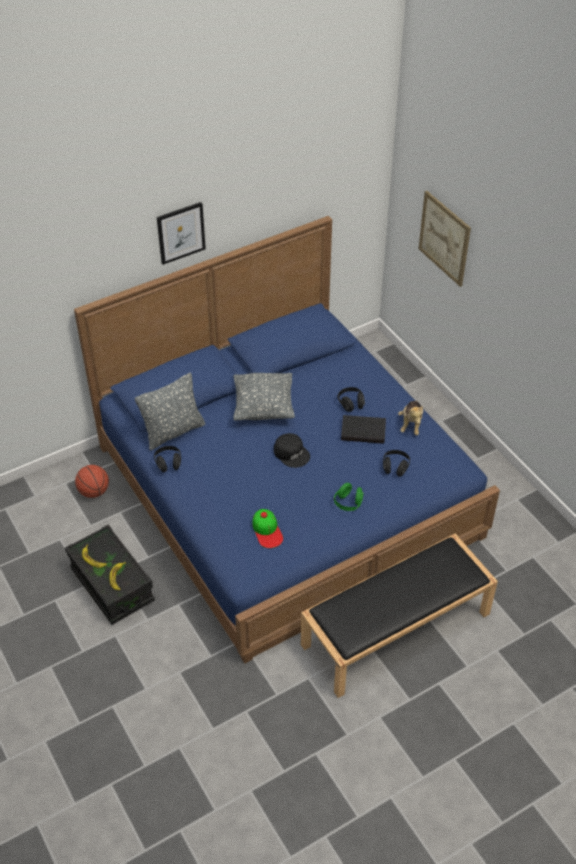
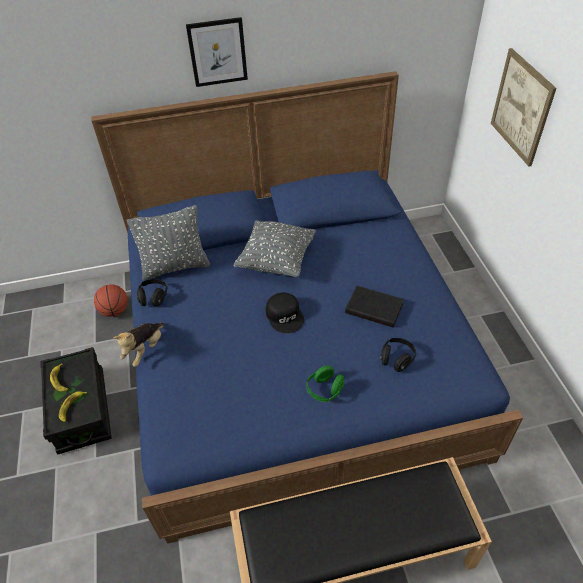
camera: 20 degrees right, 0 degrees up
(267, 530) = (217, 400): cap -> none
(351, 404) = (371, 275): black headphones -> none
(411, 424) = (433, 312): plush toy -> plush toy (145, 350)

